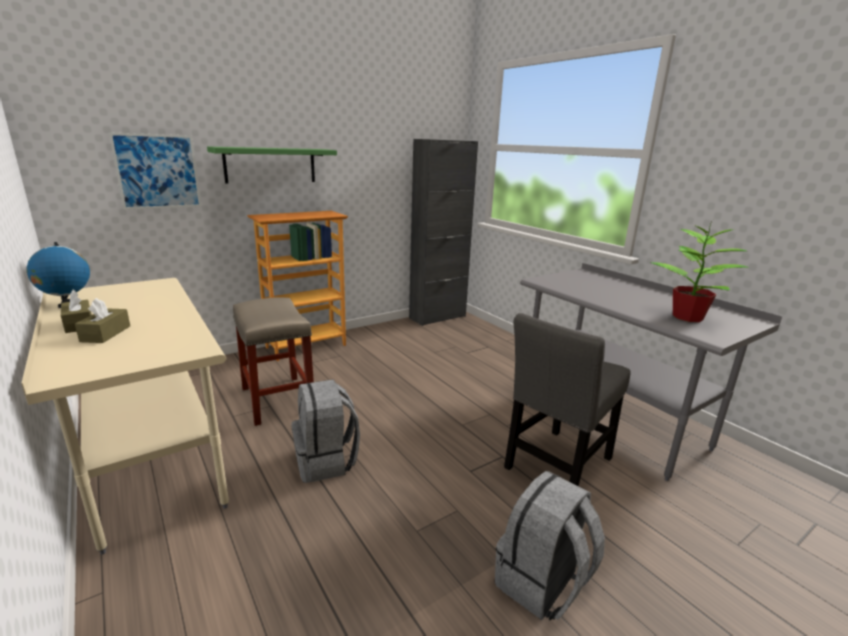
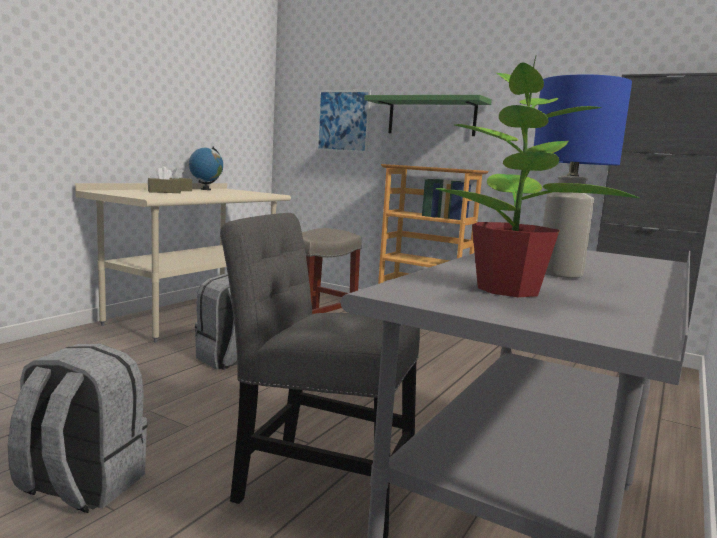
camera: 65 degrees right, 10 degrees down
(638, 299) = (561, 274): none -> blue table lamp

